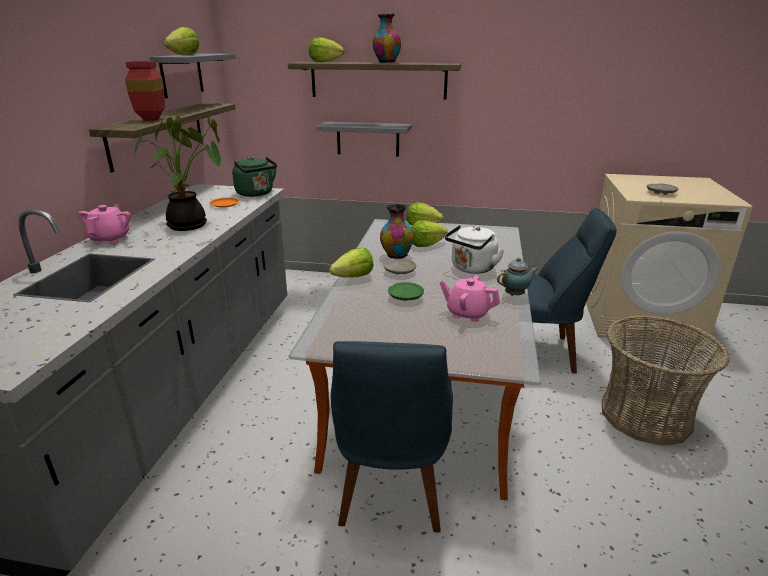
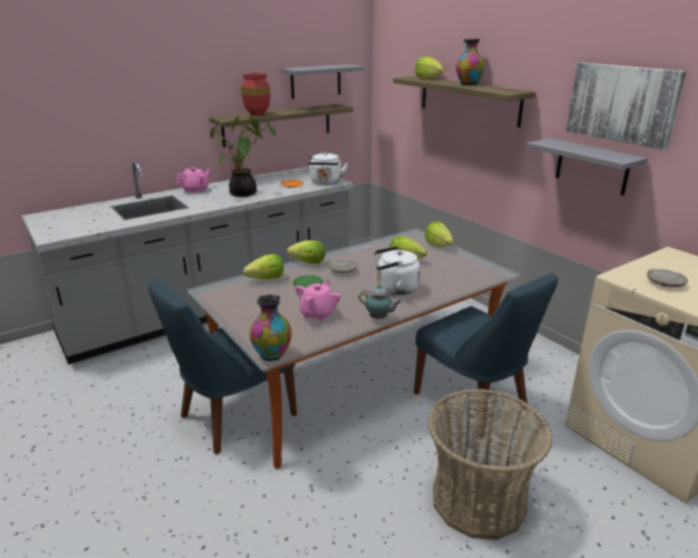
camera: 45 degrees right, 0 degrees up
(184, 55) = (313, 67): lettuce -> lettuce (266, 279)
(256, 194) = (326, 182): green kettle -> white kettle
(368, 139) = (456, 154): grey shelf -> grey shelf (592, 166)
(396, 255) = (366, 259): vase -> vase (272, 354)
(467, 313) = (318, 314): pink teapot -> pink teapot turned 45 degrees clockwise
(551, 63) = (622, 103): none -> picture

